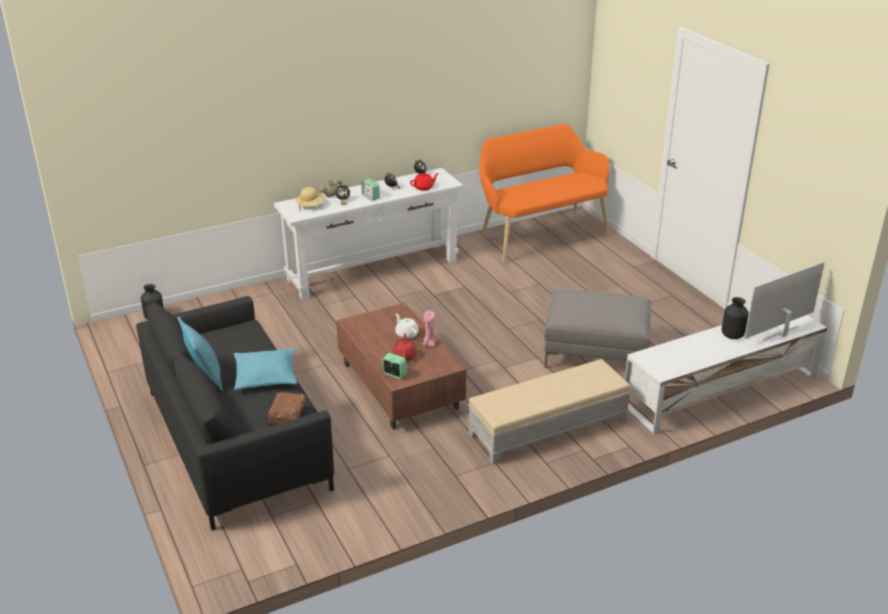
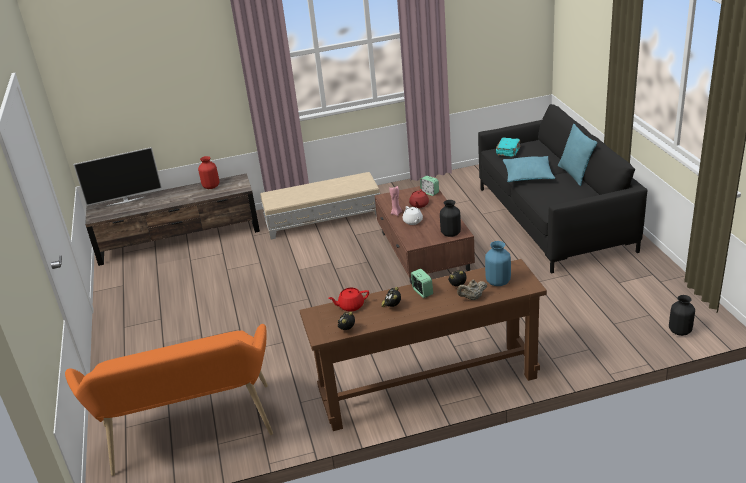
camera: 165 degrees left, 0 degrees up
(286, 415) = (508, 151): brown book -> turquoise book
(310, 205) = (498, 282): beige hat -> blue vase
(373, 270) = (428, 386): white console table -> brown console table
(596, 353) = (246, 271): grey ottoman -> none
(689, 358) = (211, 186): none -> red vase
(719, 390) = (180, 238): white tv stand -> brown tv stand
(732, 335) = (162, 200): black vase -> black vase (450, 233)

